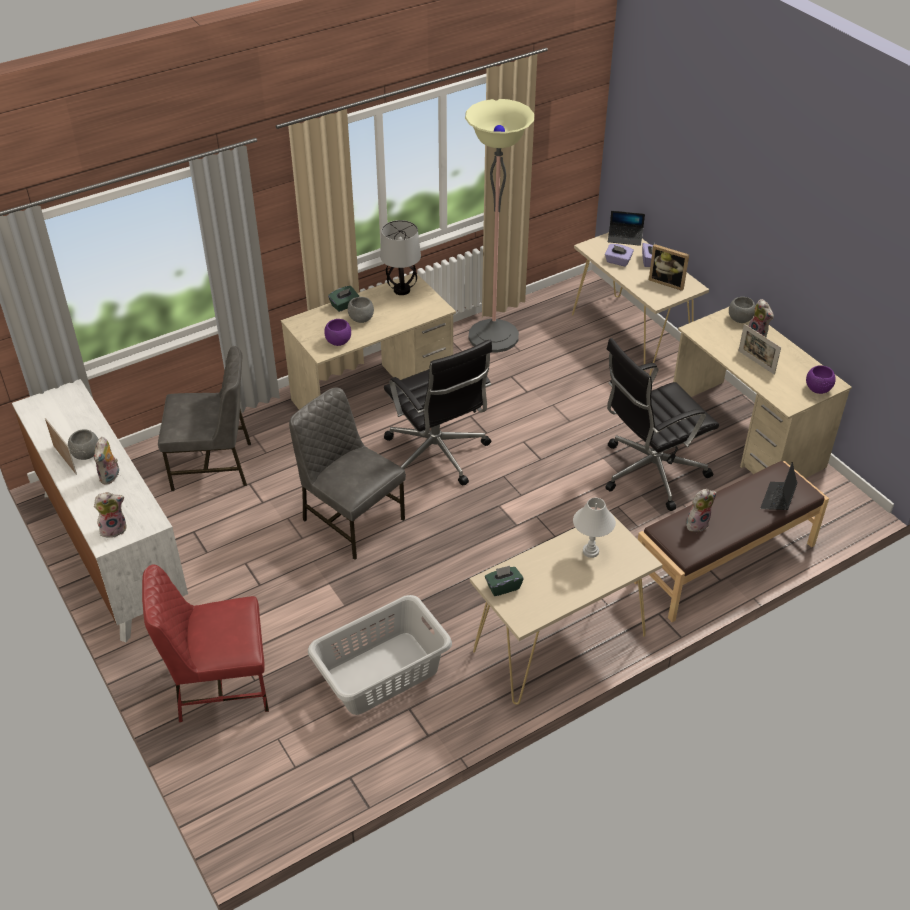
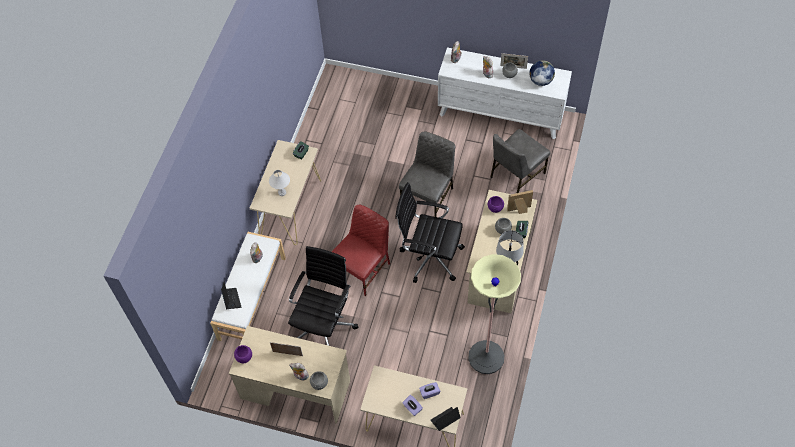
camera: 140 degrees right, 15 degrees up
(66, 418) = (540, 81): none -> globe
(219, 684) = (396, 102): red chair -> red chair (363, 269)
(351, 519) = (428, 196): grey chair -> grey chair turned 60 degrees counterclockwise
(380, 673) = (345, 147): grey laundry basket -> none
(667, 282) = (387, 396): picture frame -> picture frame (519, 210)
(725, 563) = (251, 298): brown bench -> white bench

